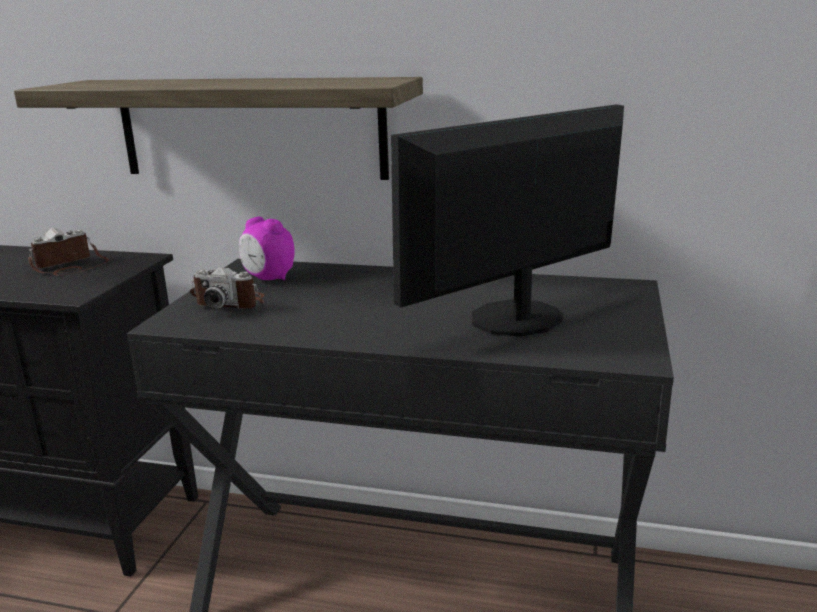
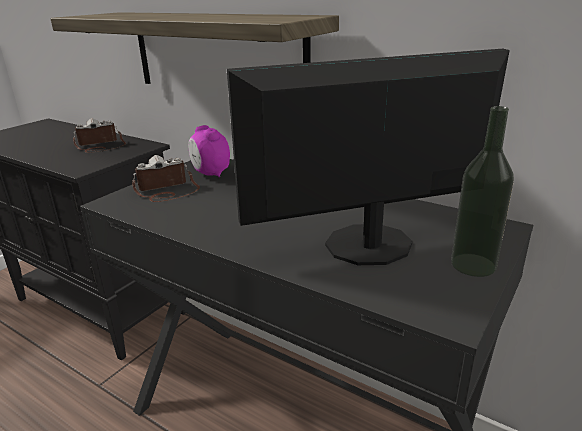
camera: 20 degrees right, 5 degrees up
(231, 302) = (167, 191): camera -> camera turned 120 degrees clockwise
(627, 319) = (473, 265): none -> bottle

